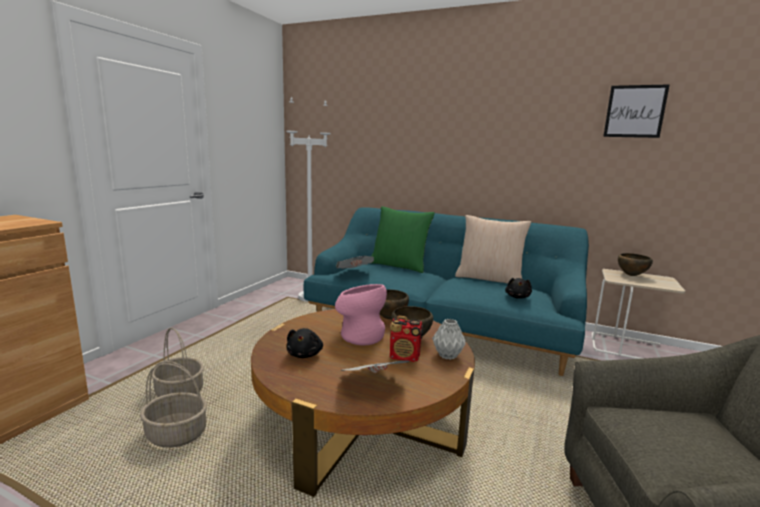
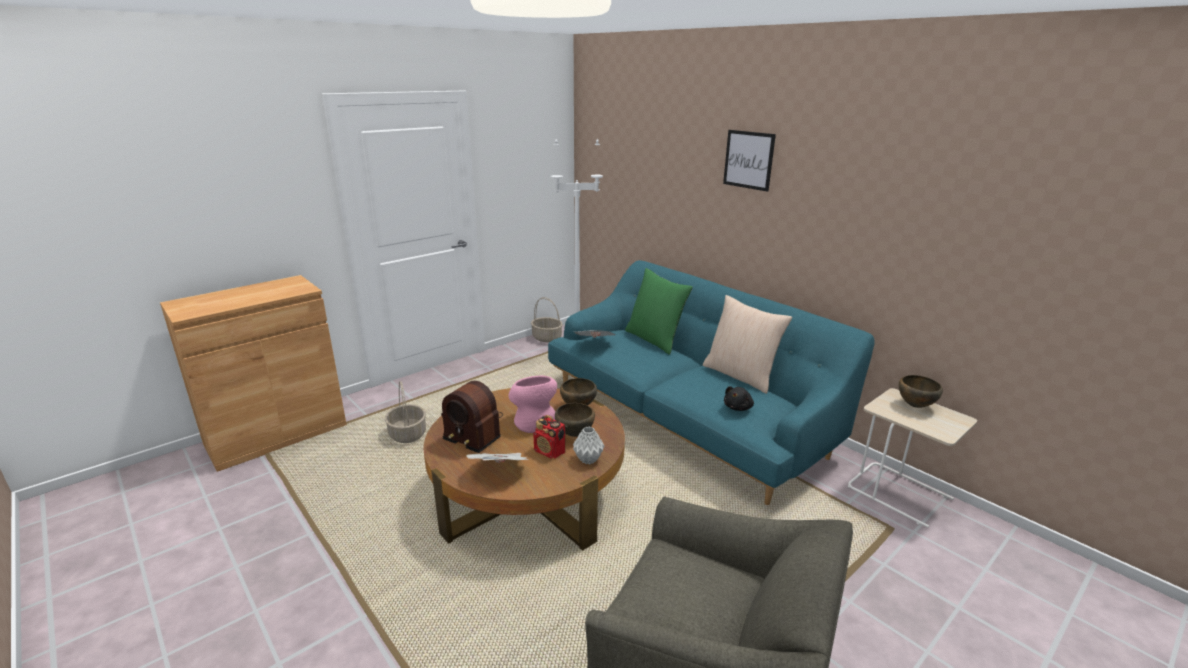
camera: 25 degrees right, 10 degrees up
(177, 434) = (388, 469): basket -> basket (547, 338)
(305, 354) = (473, 430): black plush toy -> radio
(635, 111) = (950, 190): picture -> picture (748, 160)

